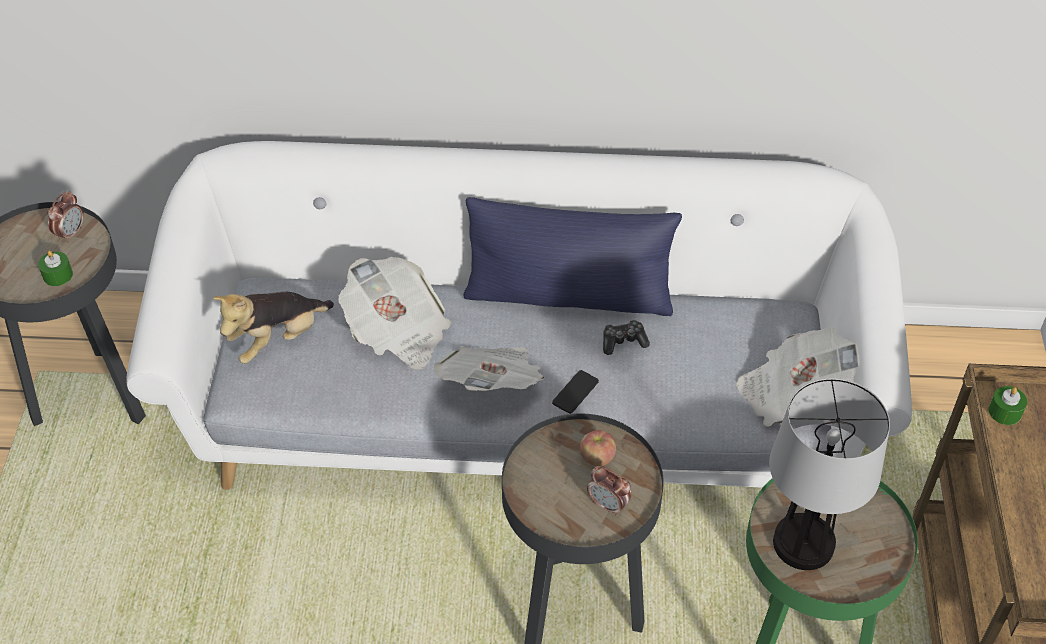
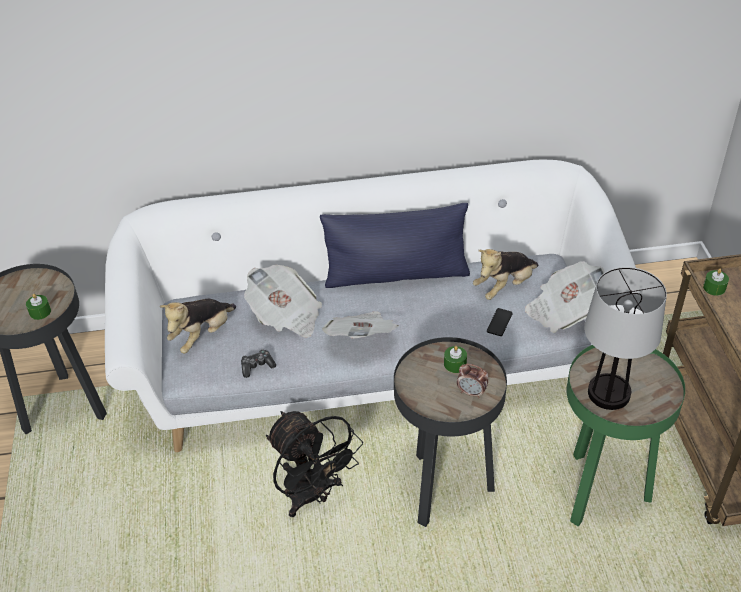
camera: 10 degrees left, 5 degrees down
(70, 233) = (42, 283): alarm clock -> none
(390, 589) = (313, 496): none -> black fan
(575, 392) = (419, 333): phone -> phone (499, 322)
(597, 457) = (455, 364): apple -> green candle
(623, 342) = (442, 297): game controller -> game controller (257, 366)
(718, 341) = (504, 286): none -> plush toy

